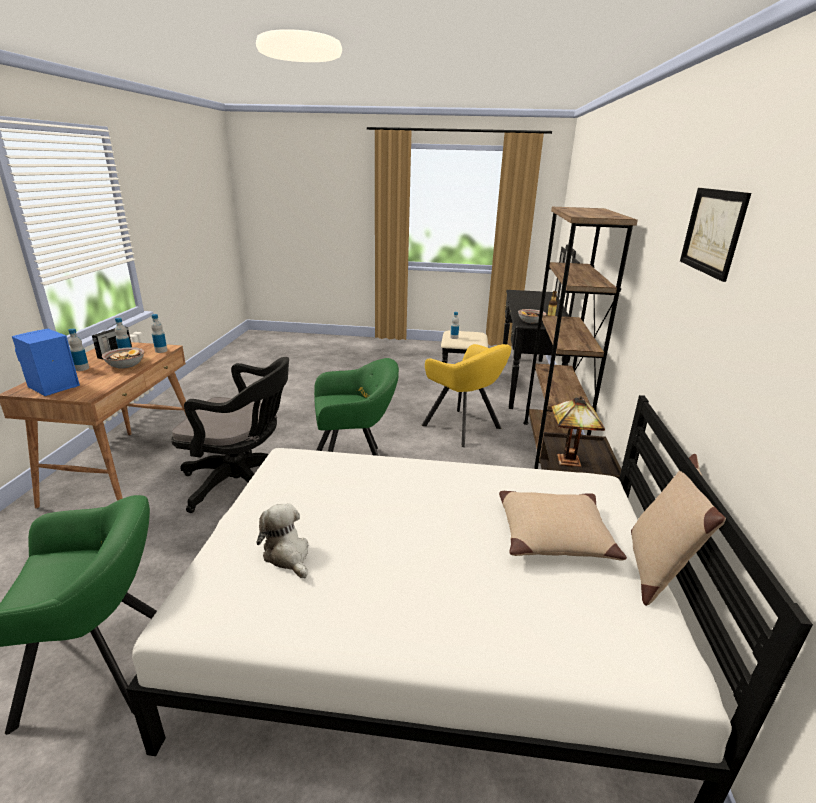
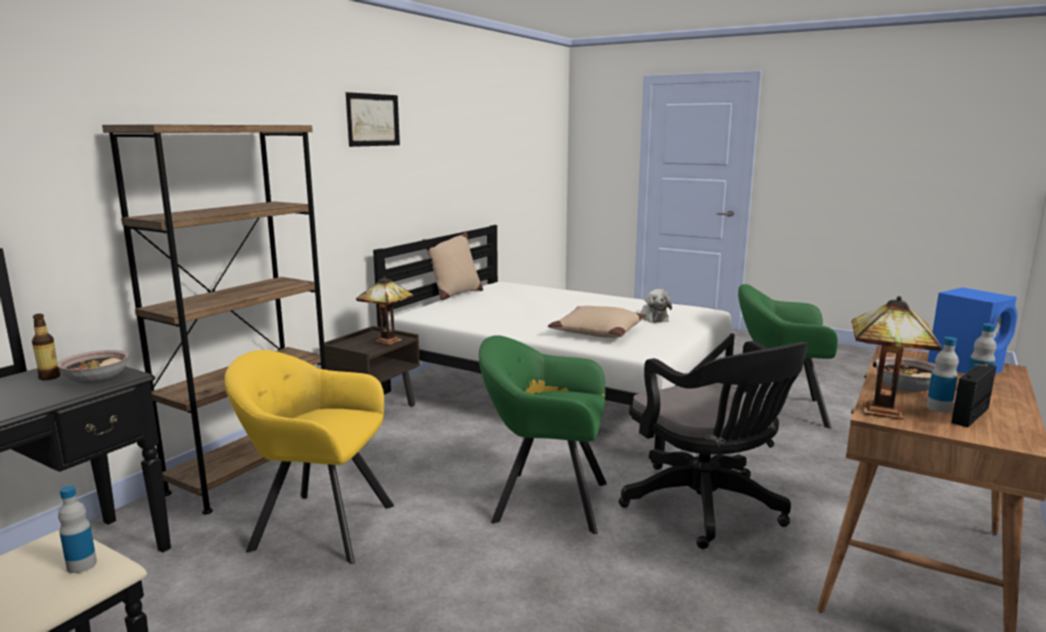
camera: 155 degrees left, 10 degrees down
(161, 351) = (879, 409): bottle -> table lamp
(244, 484) = (707, 508): black office chair -> black office chair turned 150 degrees counterclockwise
(463, 428) = (317, 525): yellow armchair -> yellow armchair turned 60 degrees counterclockwise
(553, 534) = (486, 305): beige pillow -> beige pillow (597, 332)

